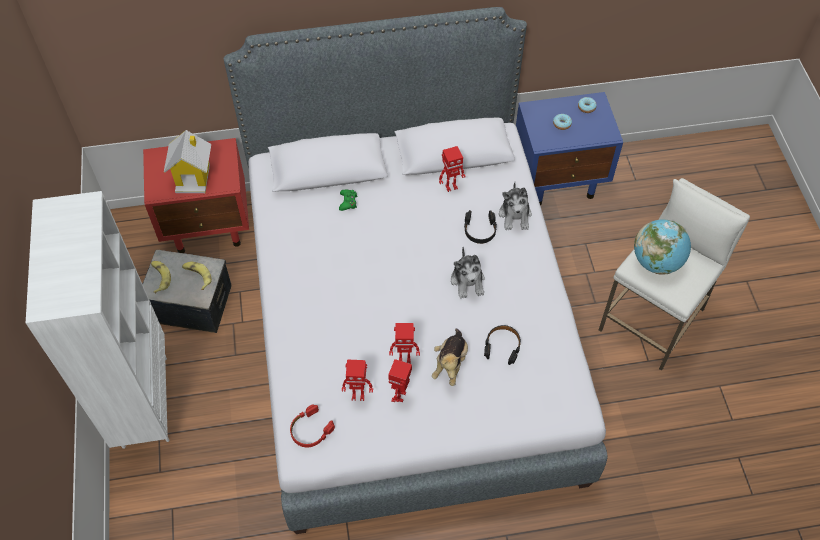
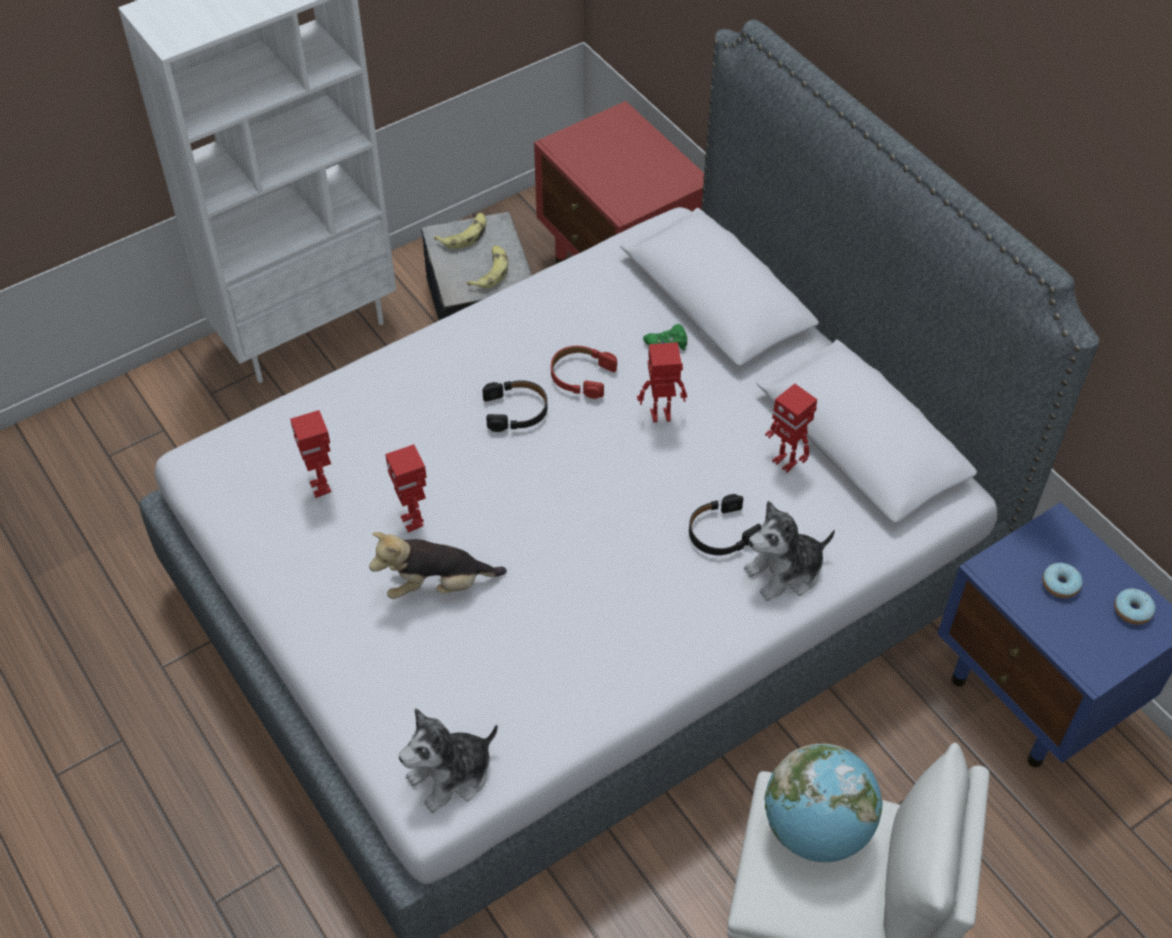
camera: 65 degrees right, 5 degrees down
(193, 177) = (612, 169): toy house -> none
(310, 430) = (240, 455): red headphones -> red headphones (581, 376)
(400, 396) = (345, 541): toy robot -> toy robot (661, 416)
(468, 281) = (607, 552): plush toy -> plush toy (451, 775)
(502, 346) = (505, 645): black headphones -> black headphones (516, 411)

